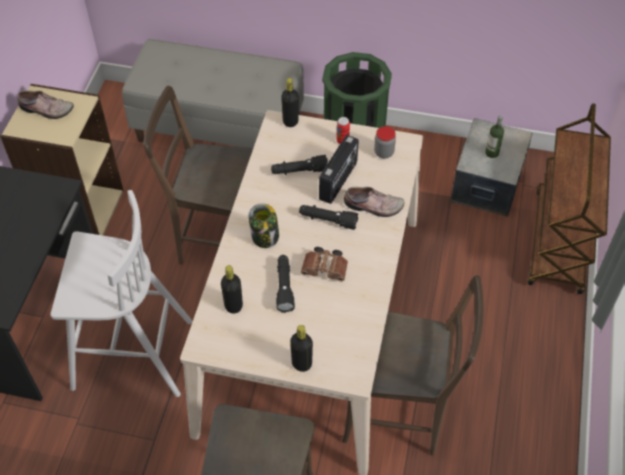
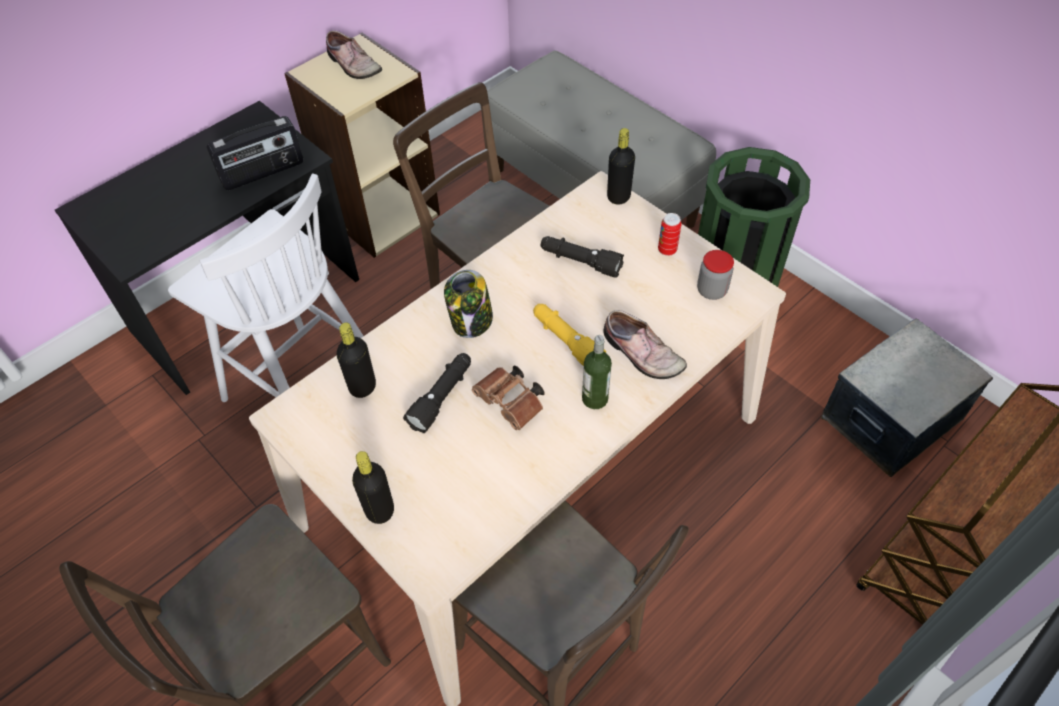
camera: 35 degrees right, 0 degrees up
(328, 220) = (566, 341): black flashlight -> yellow flashlight
(339, 181) = (621, 299): radio -> radio (263, 172)
(492, 153) = (909, 376): bottle -> bottle (595, 399)

